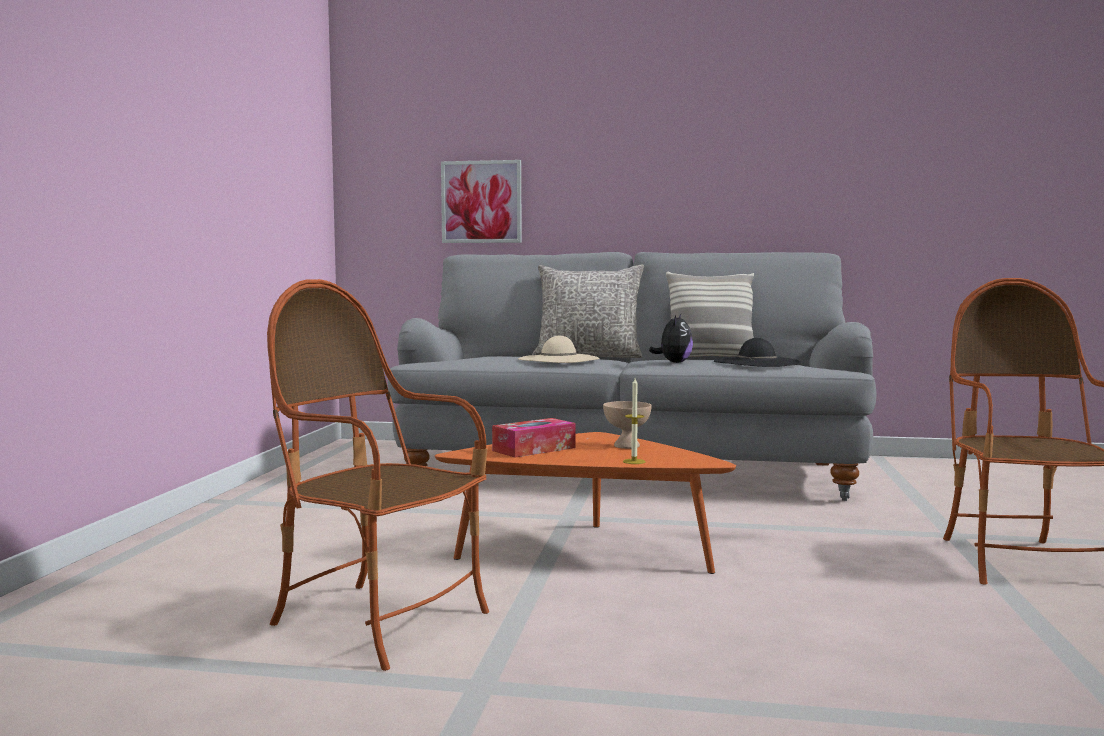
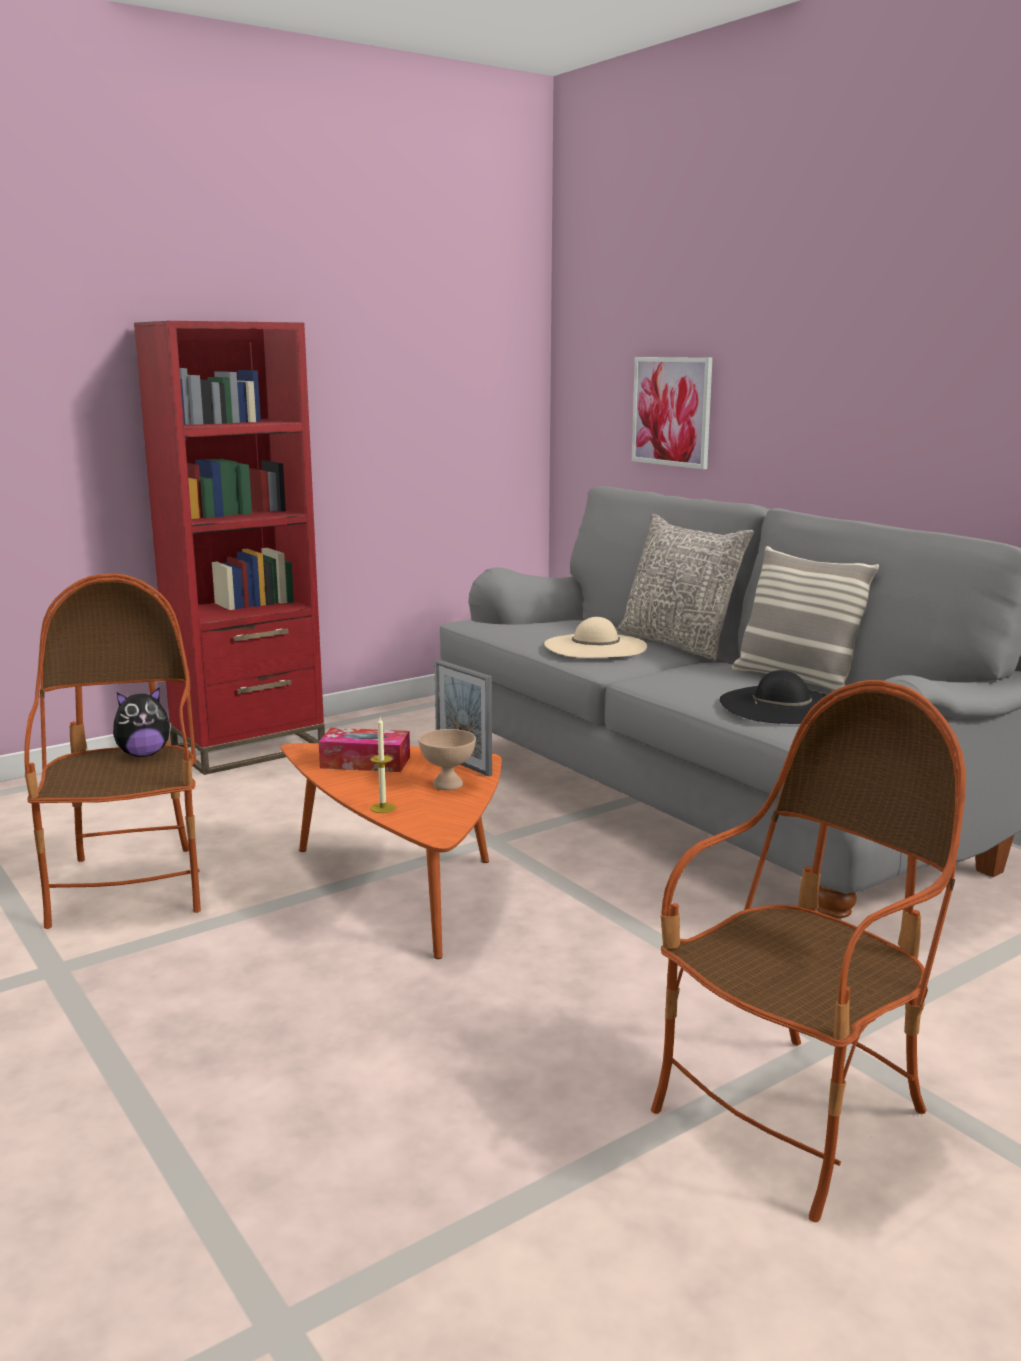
camera: 45 degrees right, 10 degrees up
(213, 522) = (248, 749): none -> red bookcase
(598, 438) = (463, 764): none -> picture frame
(673, 362) = (693, 681): plush toy -> plush toy (143, 754)

